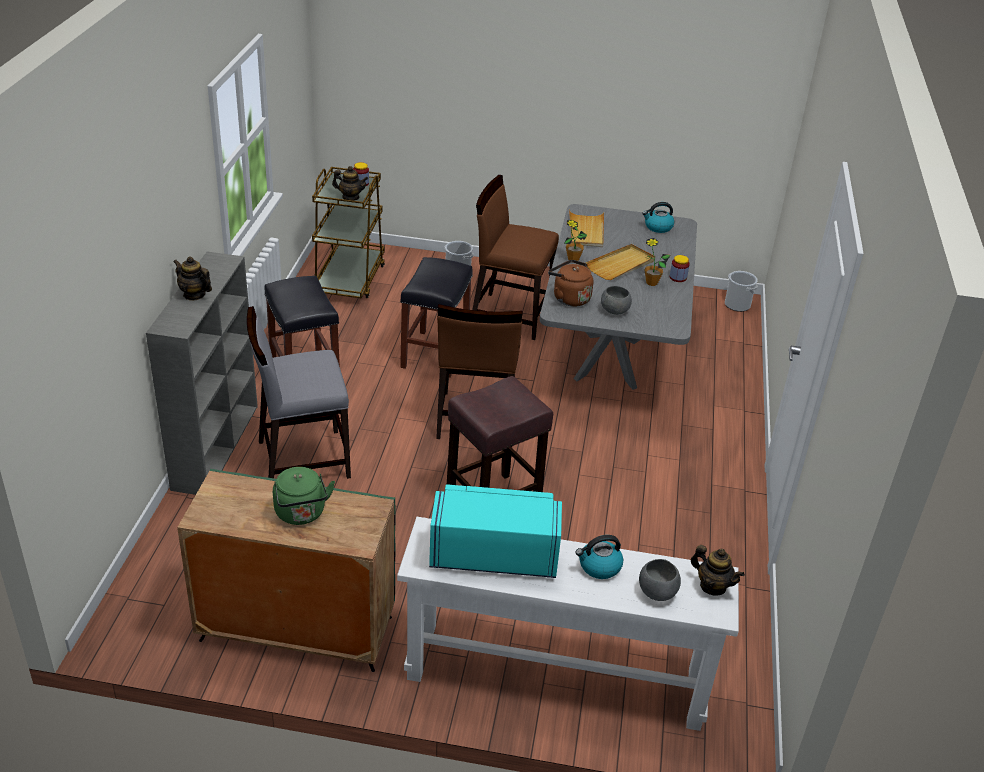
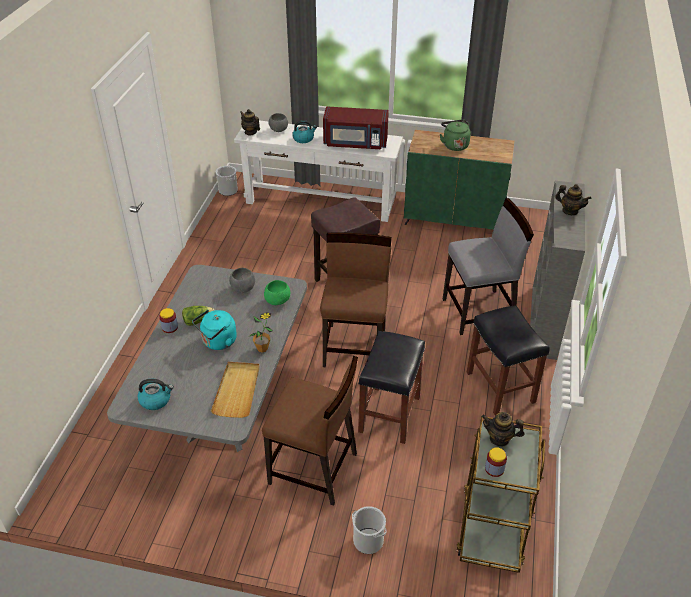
camera: 175 degrees left, 5 degrees up
(493, 554) = (355, 143): turquoise microwave -> red microwave
(569, 298) = (278, 301): brown kettle -> green bowl
(621, 265) = (218, 342): beige tray -> turquoise kettle
(651, 283) = (197, 320): potted plant -> lettuce
(737, 305) = (59, 494): bucket -> bucket (228, 190)

